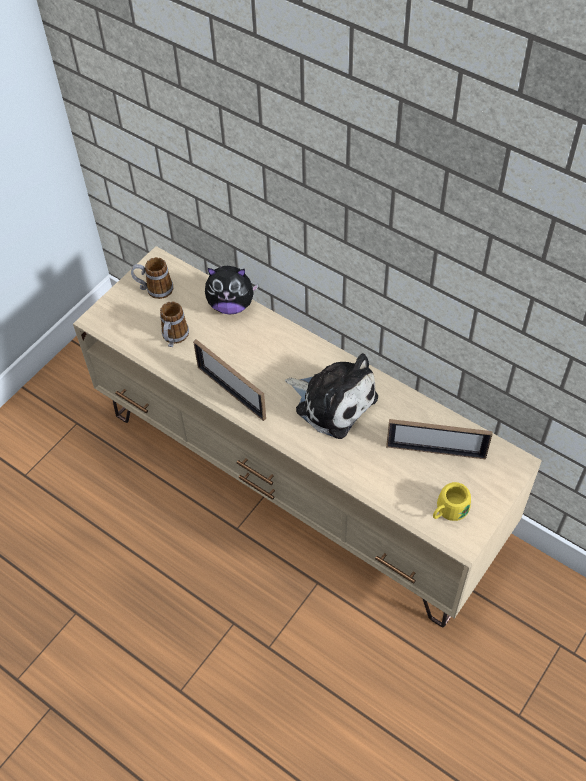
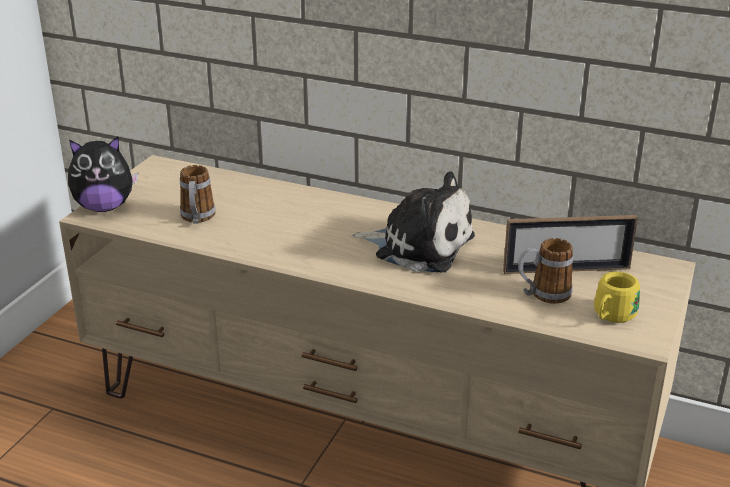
camera: 15 degrees left, 25 degrees down
(154, 289) = (160, 185): mug -> mug (543, 295)
(231, 305) = (261, 187): plush toy -> plush toy (104, 207)
(231, 392) = (287, 252): picture frame -> none

